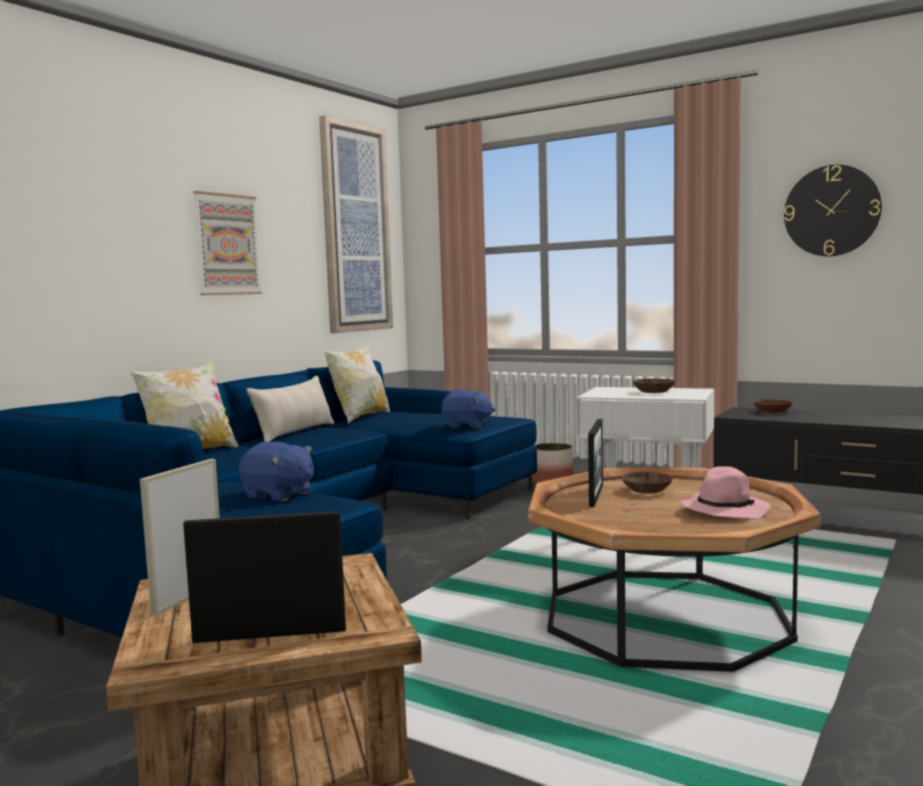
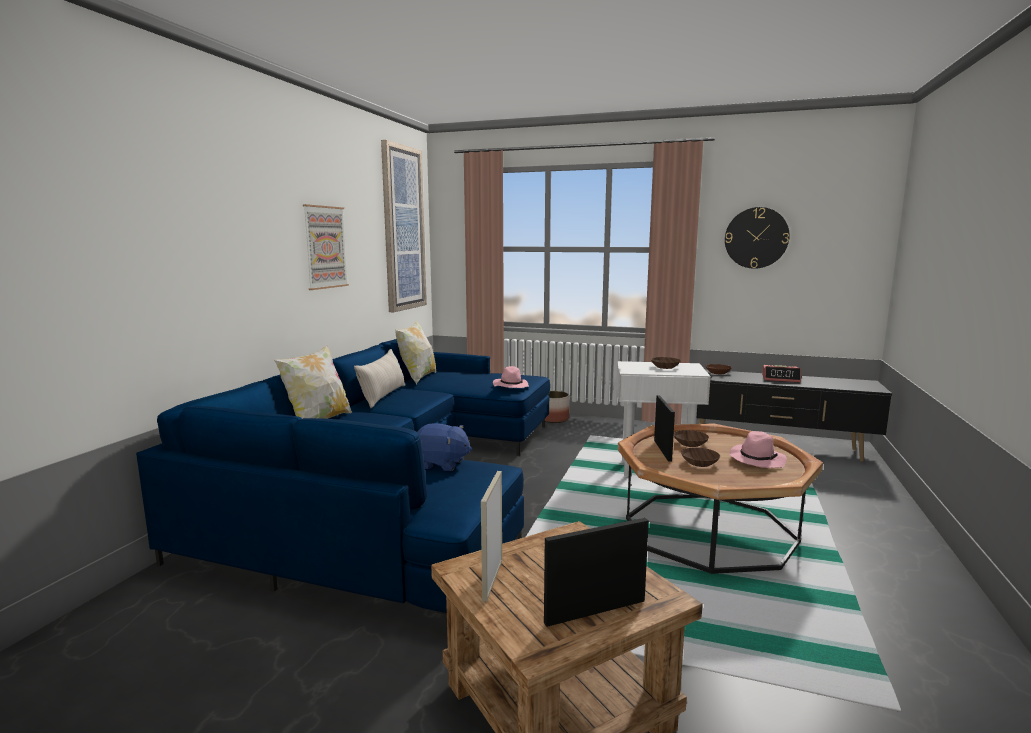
camera: 15 degrees left, 5 degrees up
(467, 426) = (510, 386): blue plush toy -> pink hat
(632, 509) = (699, 462): none -> brown bowl
(865, 418) = (781, 379): none -> alarm clock

